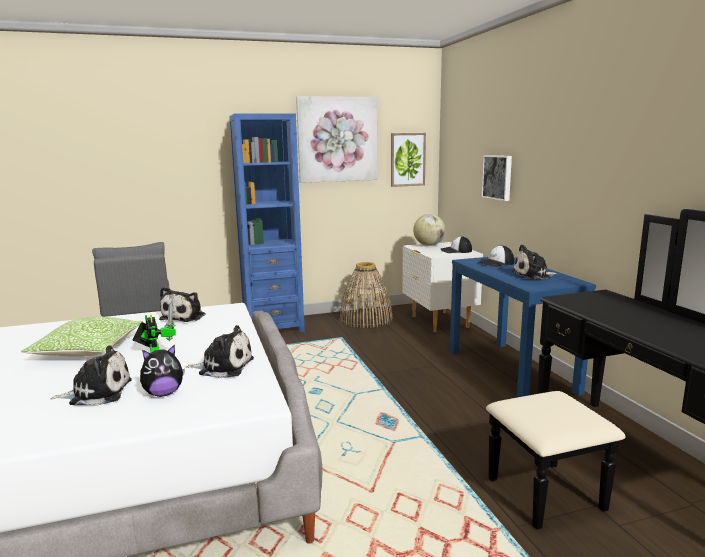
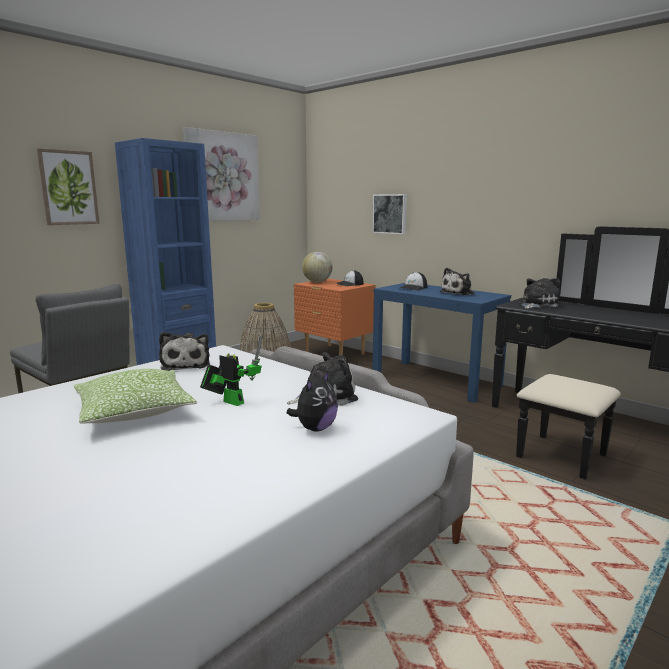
camera: 30 degrees left, 0 degrees up
(97, 393) = (240, 444): plush toy -> plush toy (537, 305)
(407, 159) = (283, 200): picture -> picture (68, 188)
(439, 322) = (334, 353): white nightstand -> orange nightstand

